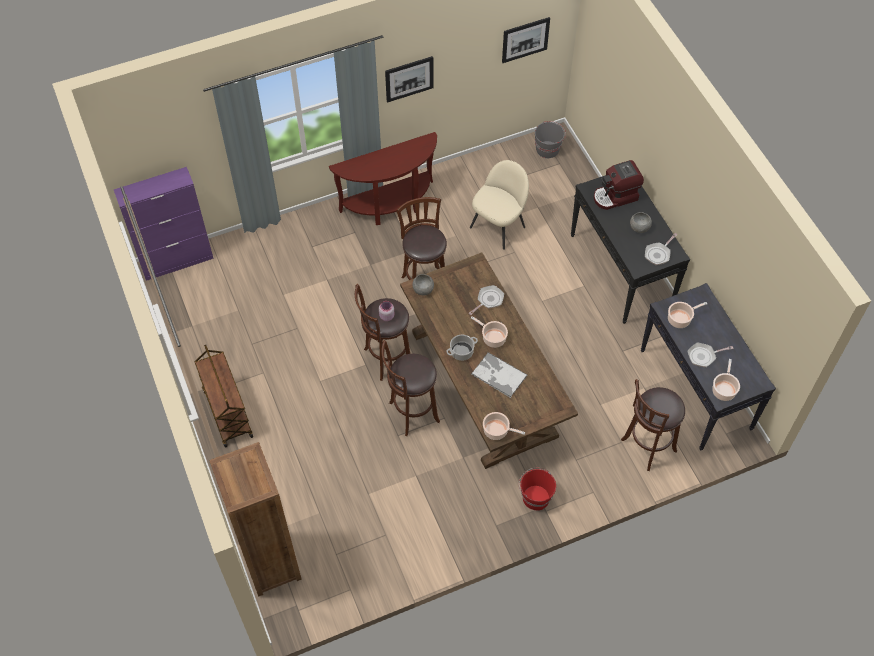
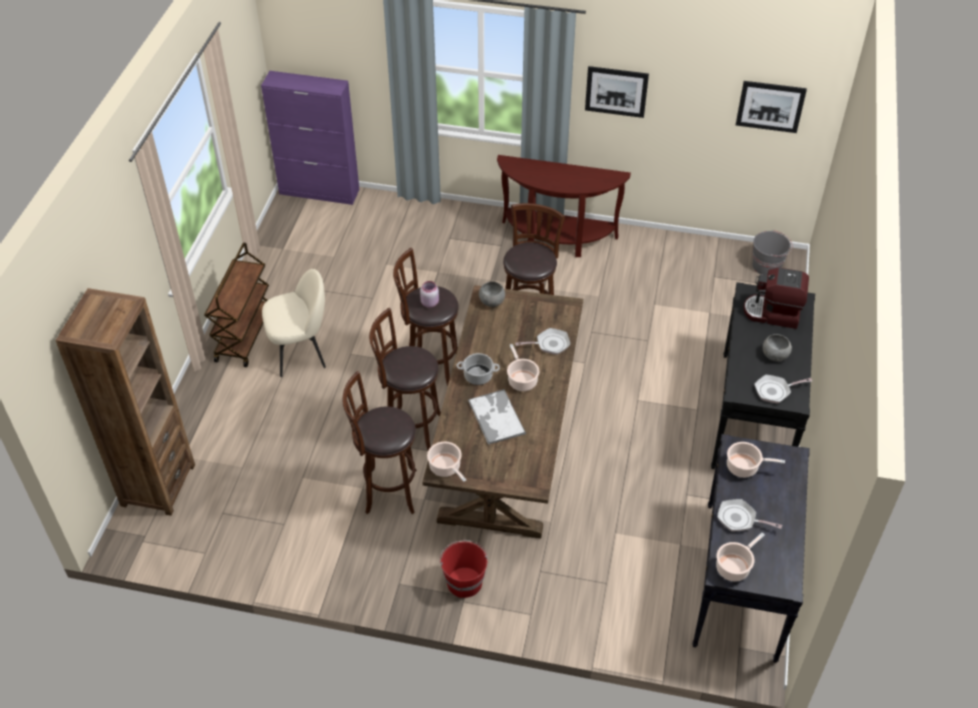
camera: 35 degrees right, 10 degrees down
(498, 226) = (651, 309): beige chair -> beige chair (300, 352)
(646, 447) = (631, 605): brown stool -> brown stool (387, 491)

